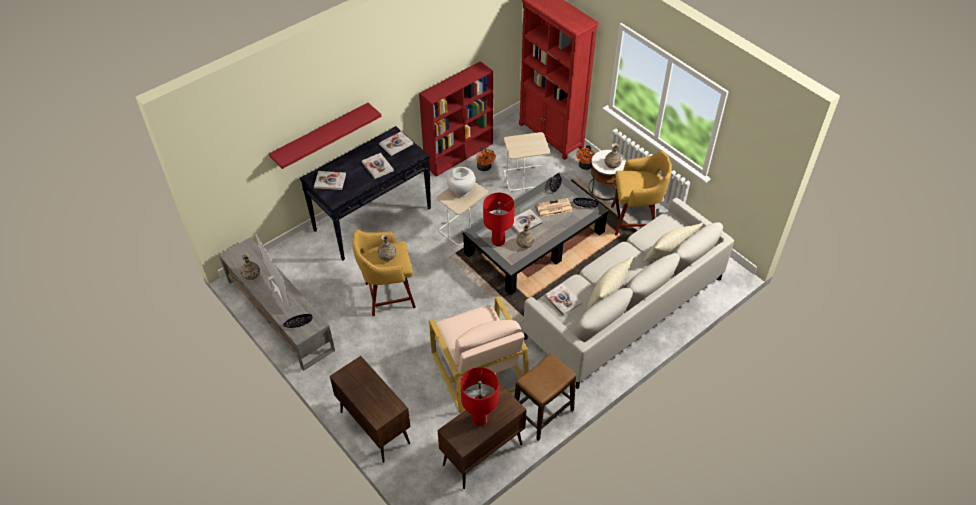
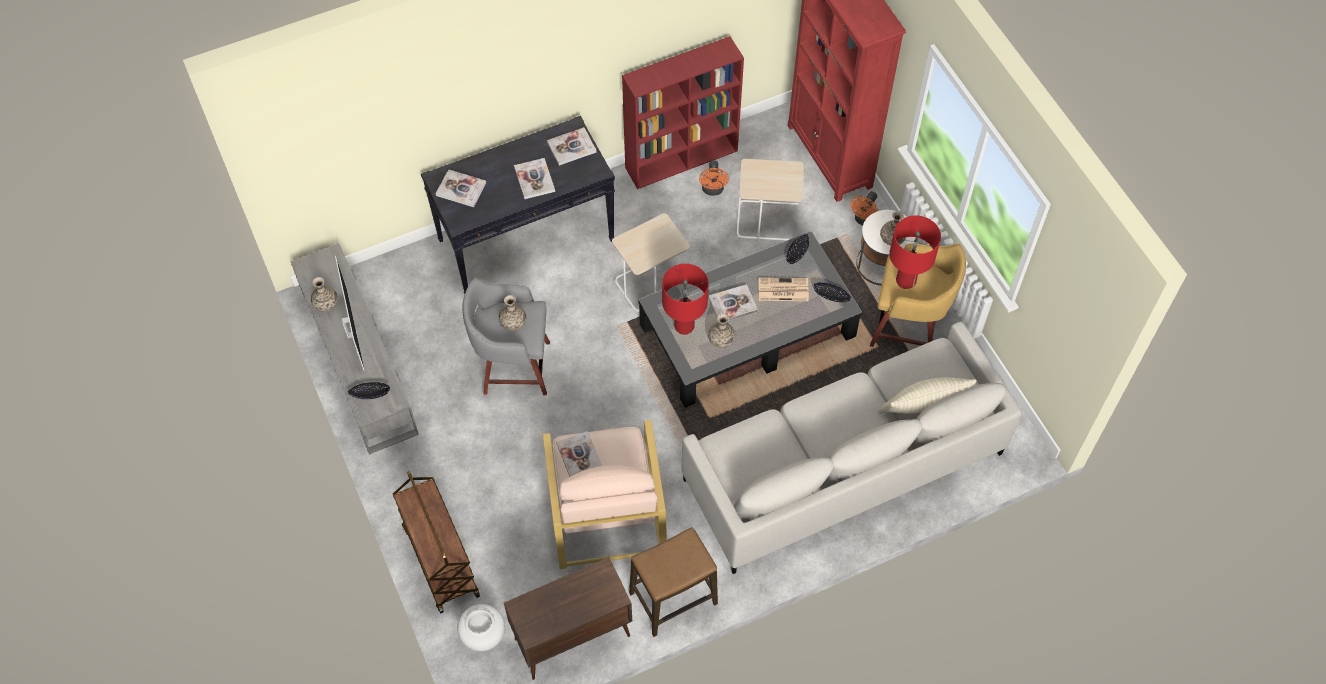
camera: 15 degrees right, 10 degrees up
(321, 135) = (459, 121): red shelf -> none
(374, 427) = (440, 560): brown cabinet -> brown cart
(388, 295) = (513, 367): yellow stool -> grey stool
(461, 191) = (650, 237): white vase -> white vase (484, 637)
(479, 419) = (564, 601): red table lamp -> red table lamp (905, 281)
(562, 300) = (740, 447): book -> book (579, 456)
(607, 293) = (807, 452): beige pillow -> none

